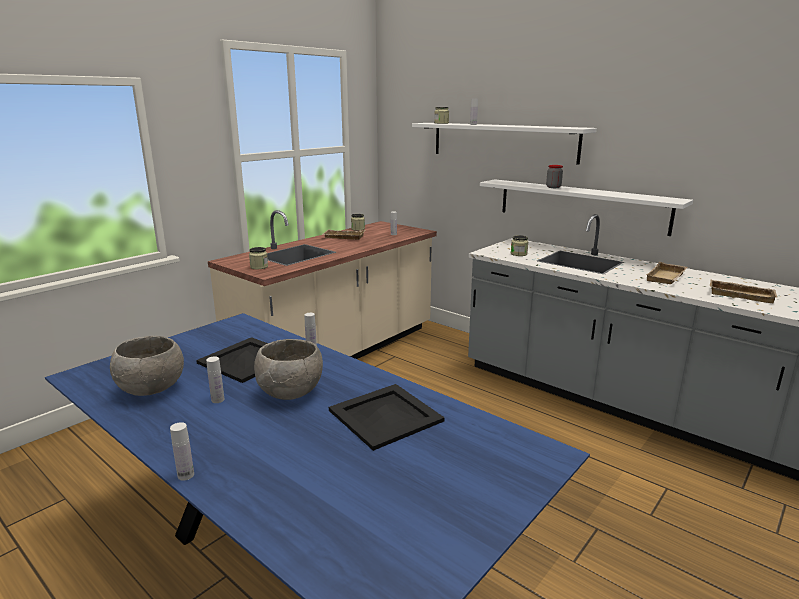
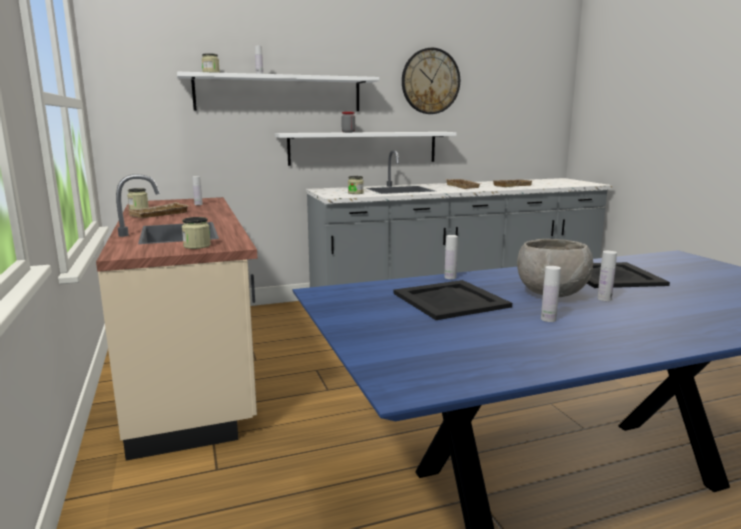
camera: 60 degrees left, 5 degrees down
(151, 390) = (498, 345): grey bowl -> none
(186, 475) = (711, 342): white bottle -> white bottle (604, 299)
(680, 132) = (430, 81): none -> wall clock

